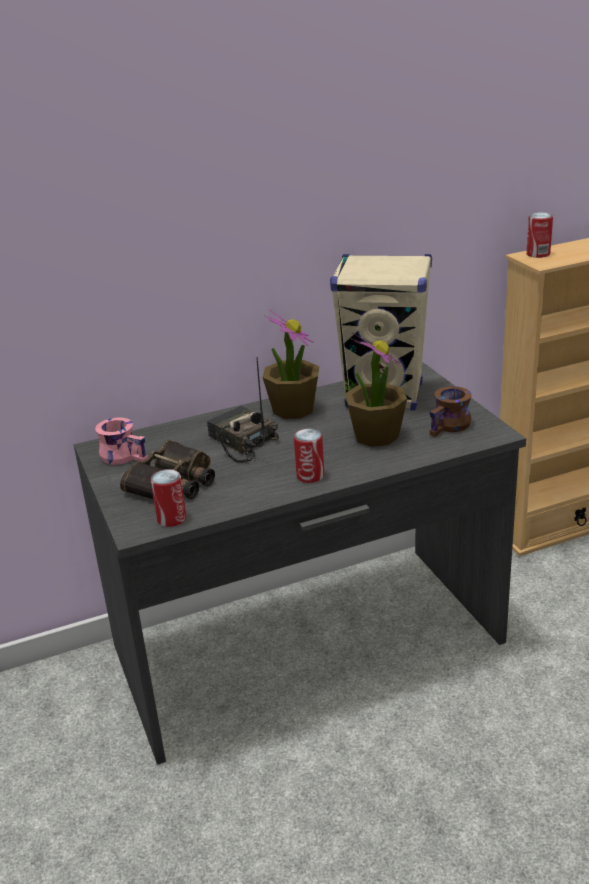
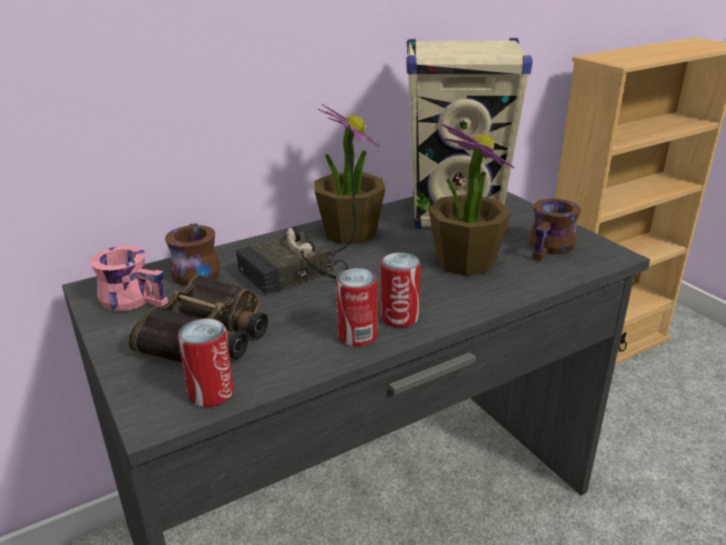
camera: 10 degrees left, 0 degrees up
(167, 437) = (193, 271): none -> brown mug
(241, 442) = (293, 274): radio -> radio turned 75 degrees counterclockwise
(538, 254) = (609, 55): can -> can (357, 335)

